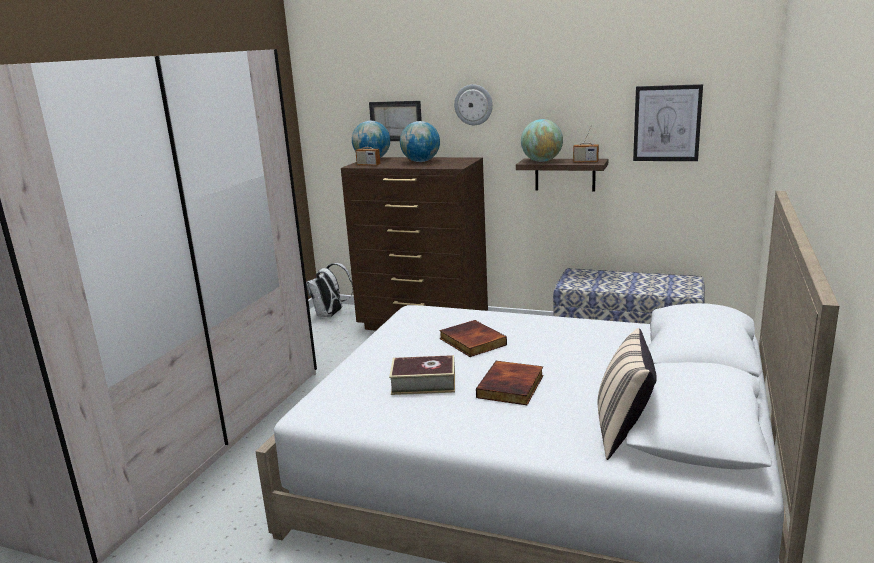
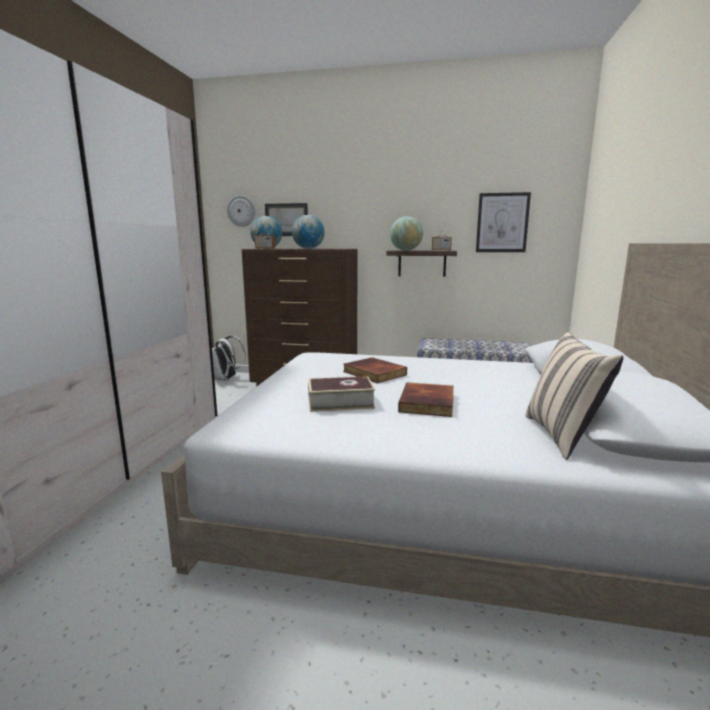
camera: 10 degrees left, 5 degrees down
(473, 104) = (350, 207): wall clock -> wall clock (241, 211)

